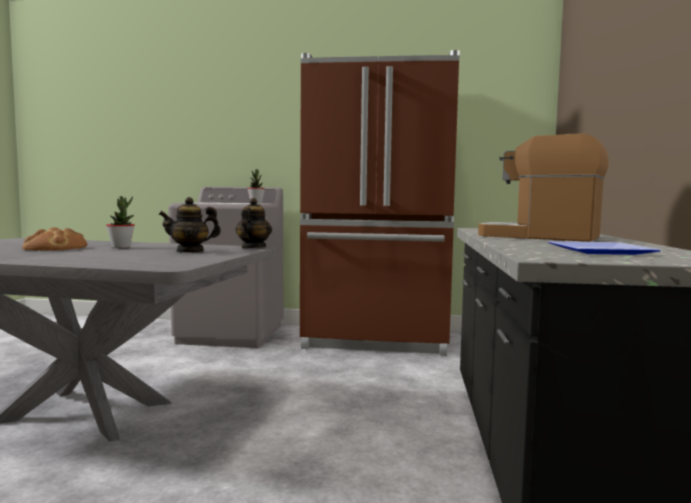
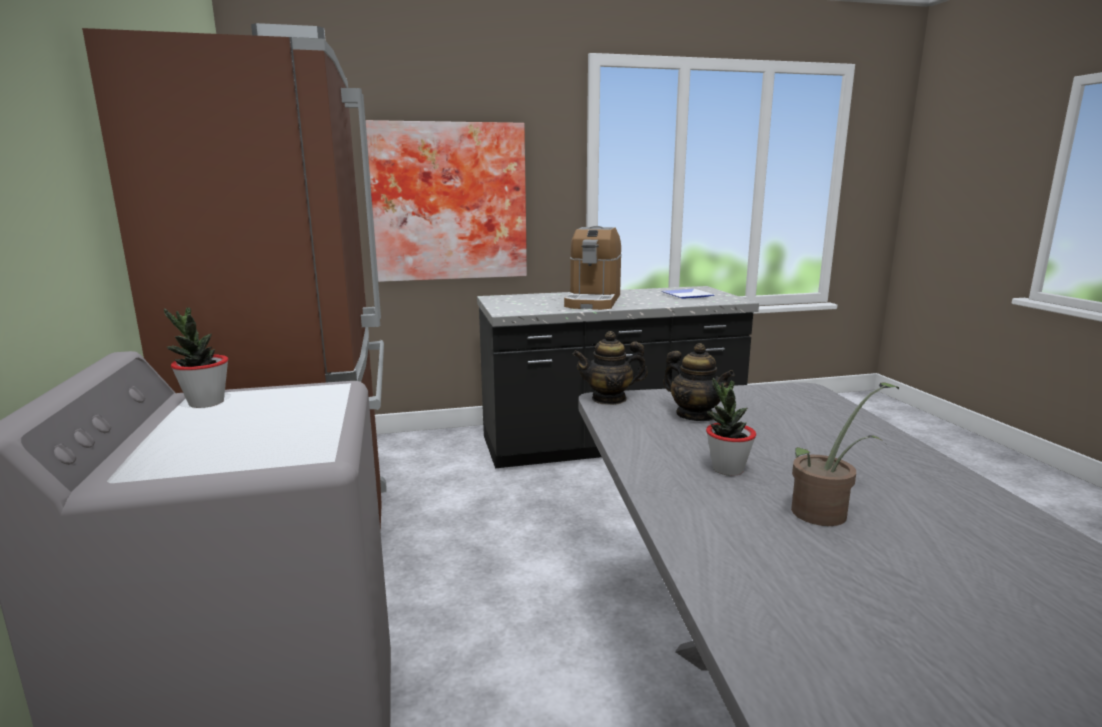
camera: 110 degrees left, 10 degrees up
(55, 248) = (827, 512): bread -> potted plant
(614, 128) = (450, 202): none -> picture

